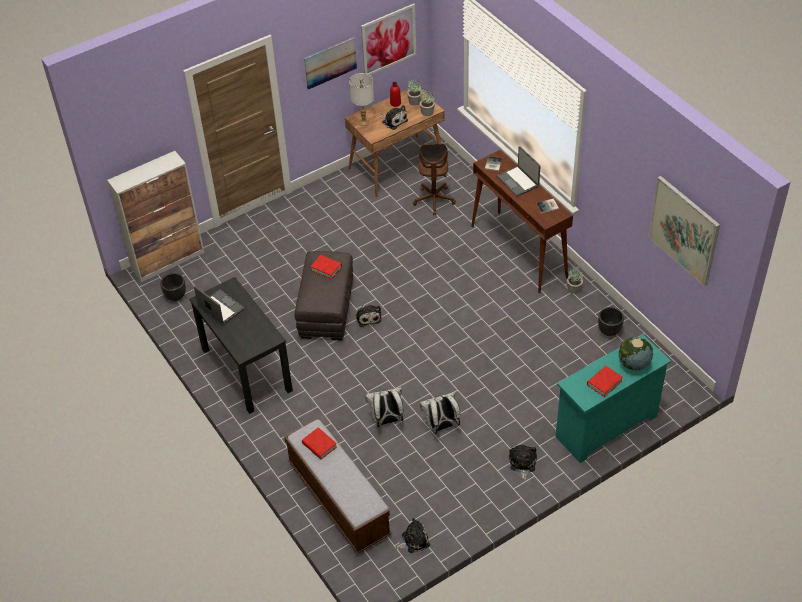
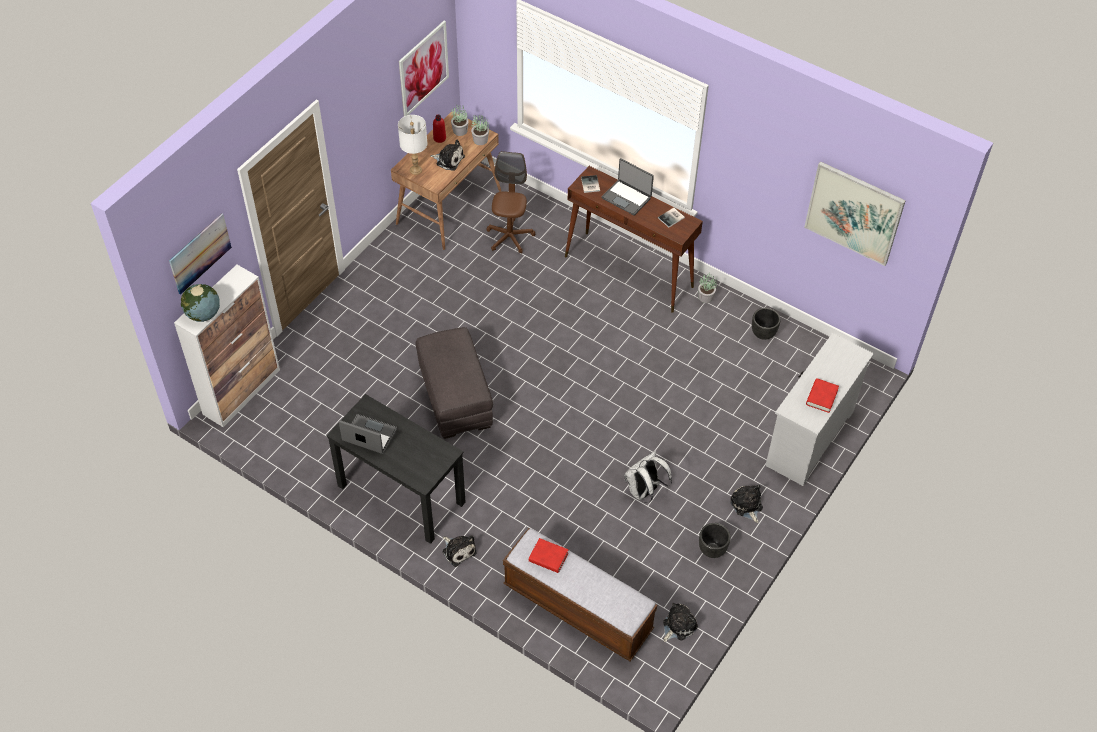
camera: 25 degrees left, 5 degrees up
(176, 296) = (274, 432): black planter -> black planter (712, 549)
(326, 268) = (449, 352): red book -> none
(330, 63) = (373, 112): picture -> picture (200, 253)
(368, 317) = (505, 392): plush toy -> plush toy (458, 550)
(387, 420) = (584, 503): white backpack -> none
(434, 200) = (510, 237): brown office chair -> brown office chair turned 150 degrees counterclockwise
(606, 426) = (809, 438): turquoise dresser -> white dresser
(633, 364) = (840, 368): globe -> globe (203, 314)

